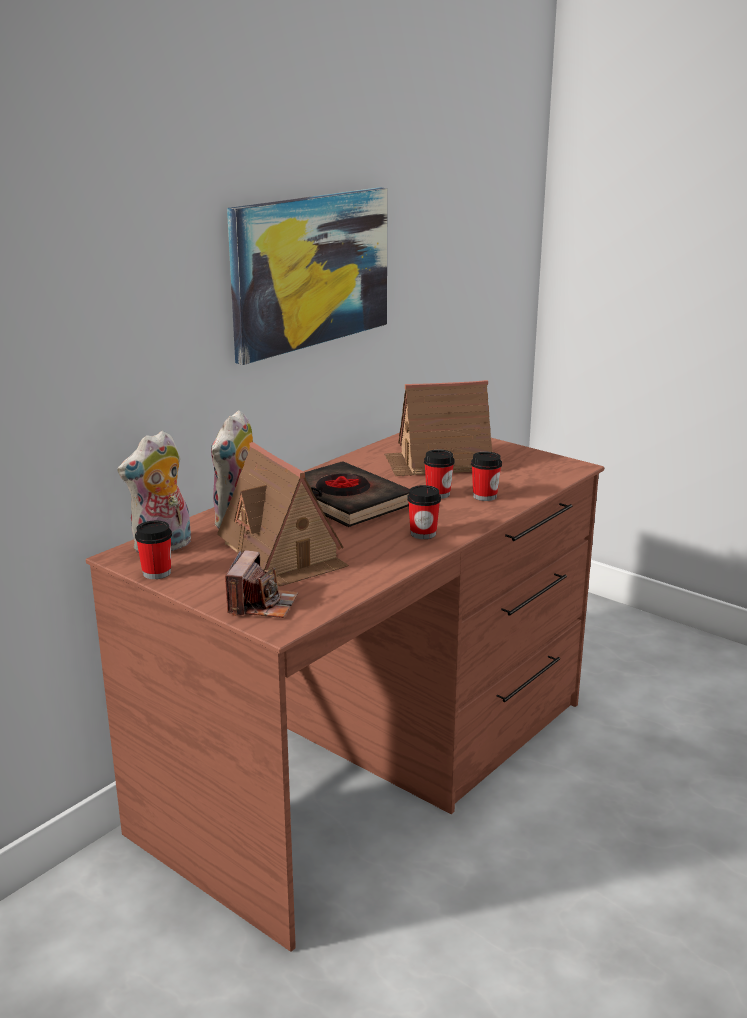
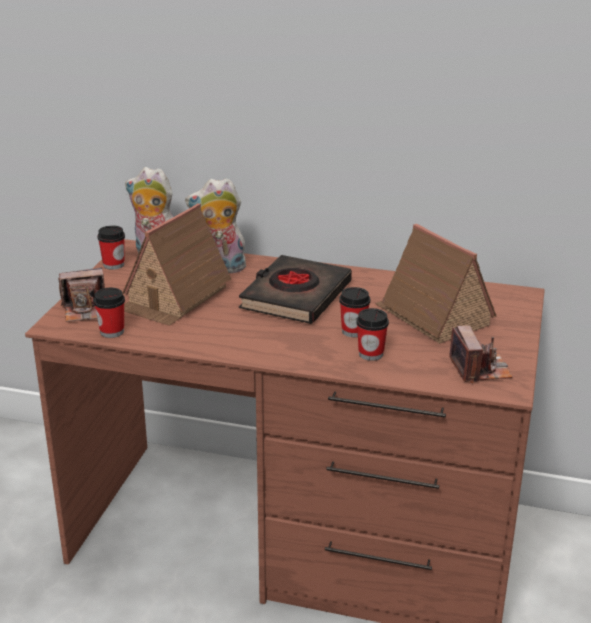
camera: 65 degrees right, 5 degrees up
(310, 271) = (385, 86): picture -> none
(423, 534) = (258, 342): cup -> cup (112, 332)
(540, 468) = (480, 369): none -> camera

